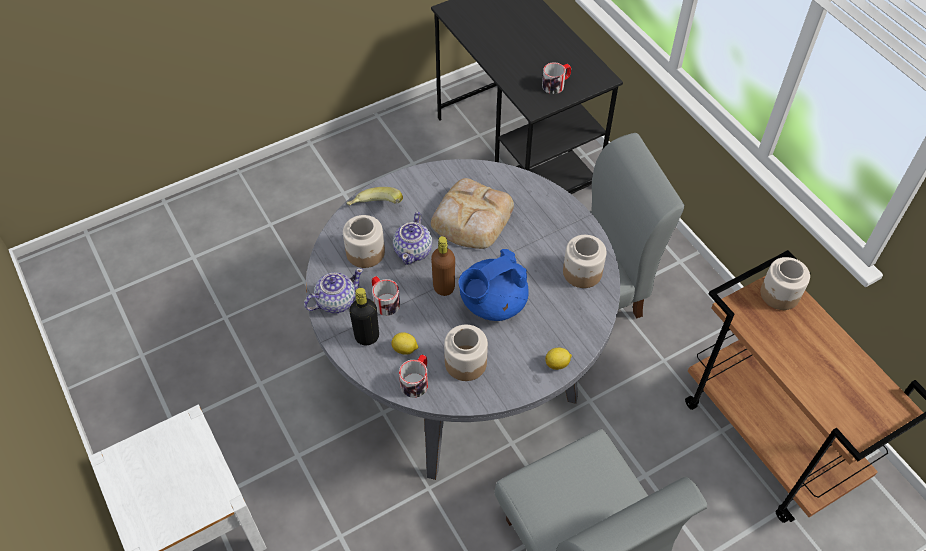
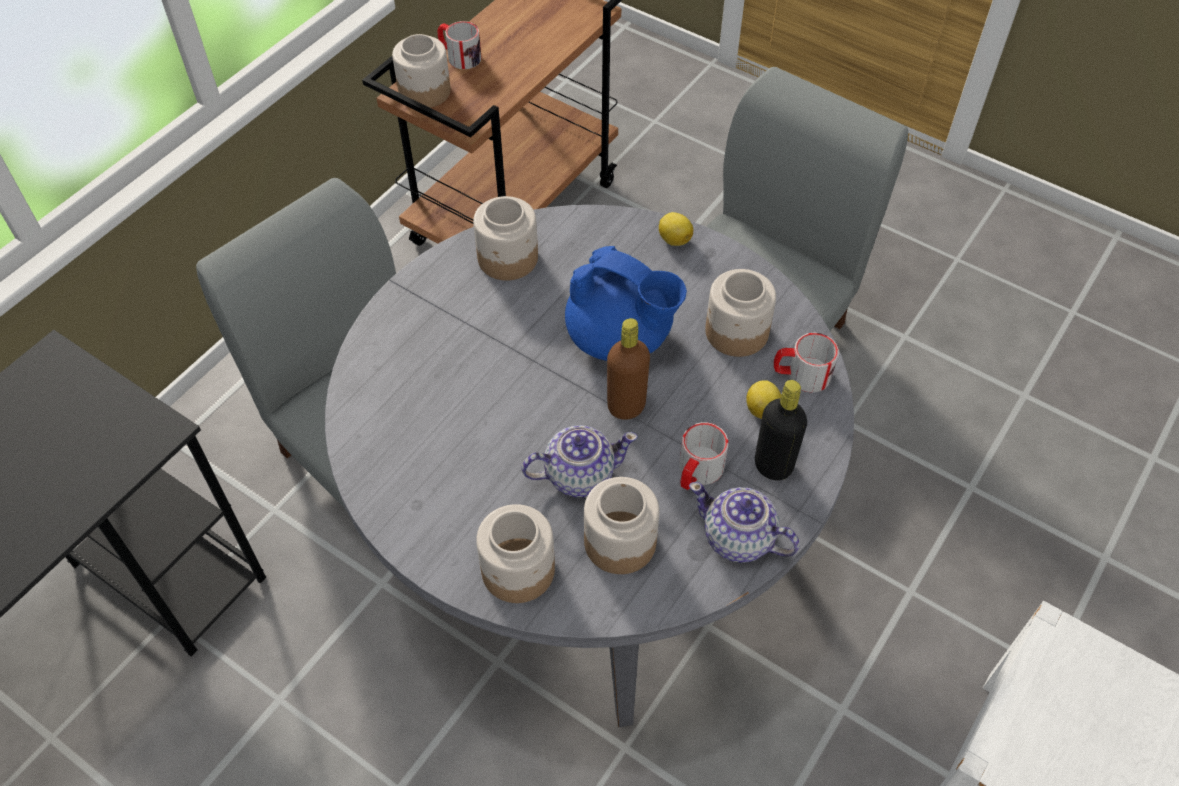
camera: 115 degrees left, 0 degrees up
(375, 209) = (518, 571): banana -> jar
(470, 218) = (471, 423): bread -> none
(556, 84) = (85, 419): mug -> mug (459, 56)

